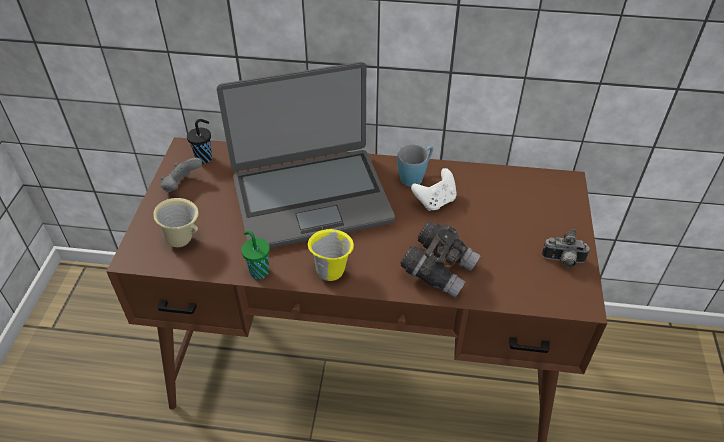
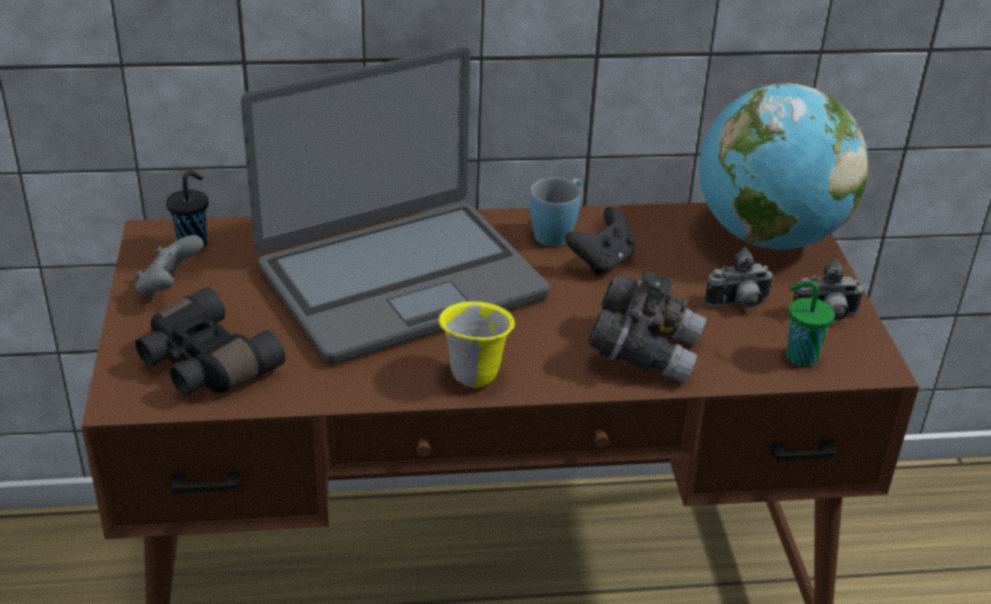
camera: 15 degrees left, 10 degrees down
(183, 240) = (204, 364): beige mug -> black binoculars
(258, 271) = (352, 391): green cup -> green cup (799, 356)
(435, 201) = (602, 261): white game controller -> black game controller
(510, 244) = (739, 304): none -> camera
(545, 197) = (767, 237): none -> globe

